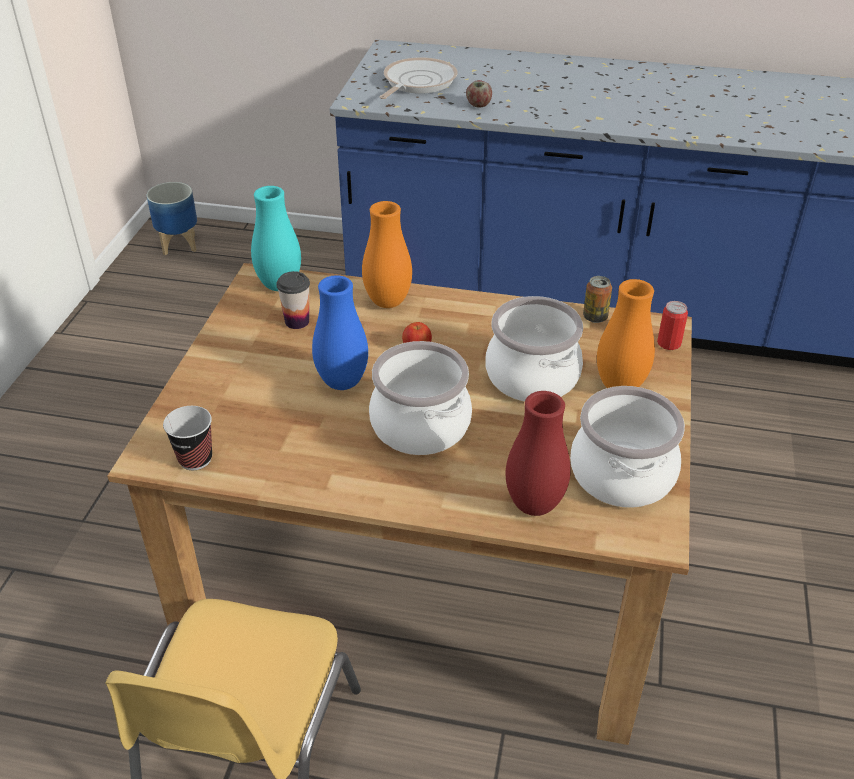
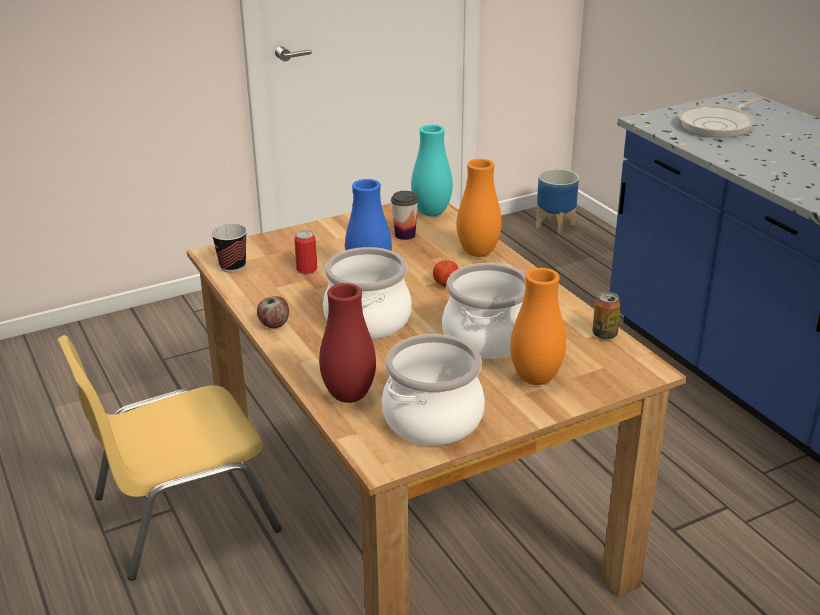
camera: 50 degrees right, 10 degrees down
(417, 83) = (718, 125): frying pan -> frying pan turned 150 degrees clockwise
(478, 105) = (738, 155): apple -> apple (274, 324)
(669, 343) = (629, 379): can -> can (306, 269)

